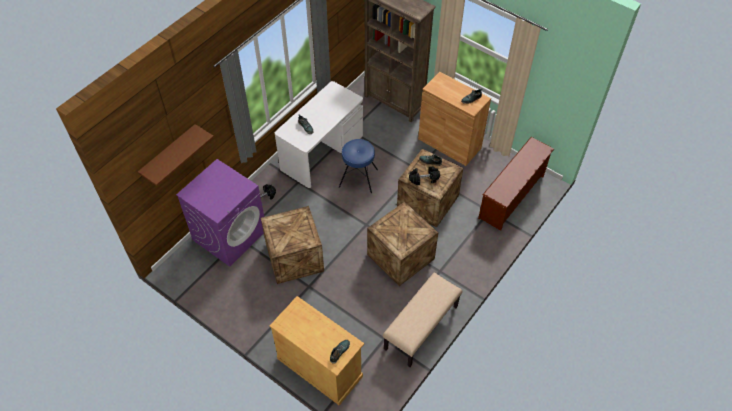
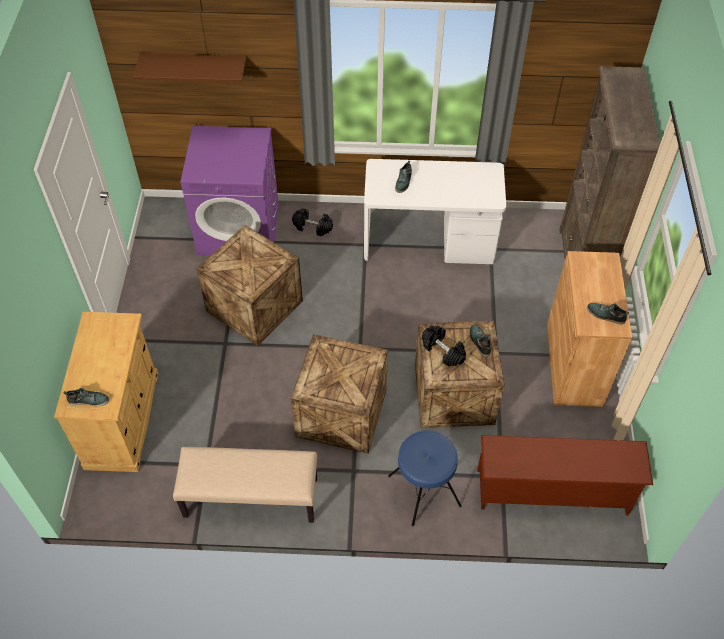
camera: 55 degrees right, 0 degrees up
(358, 178) = (423, 299): blue stool -> blue stool (423, 491)

